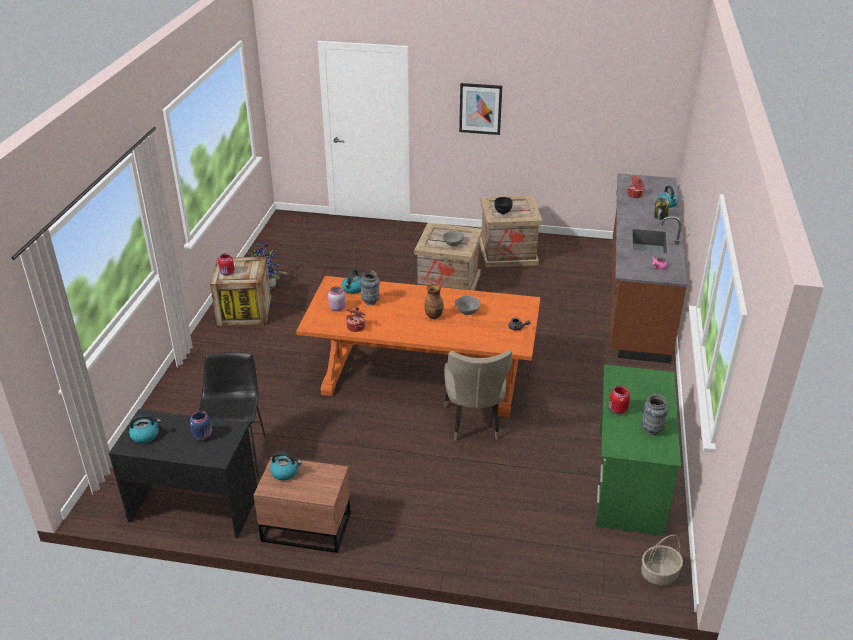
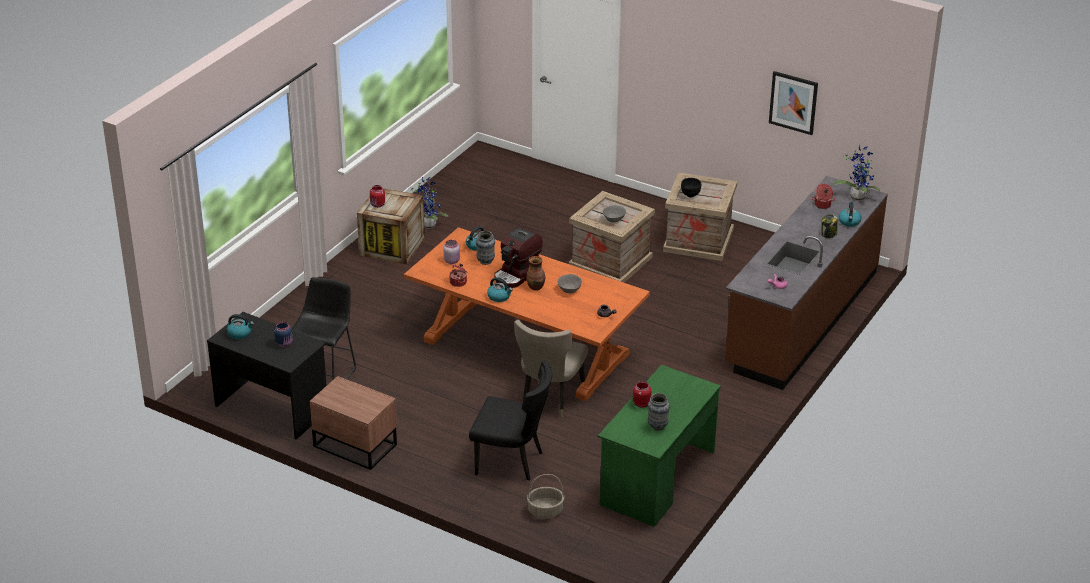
camera: 20 degrees right, 0 degrees up
(285, 472) = (342, 390): kettle -> kettle (499, 297)
(409, 308) = (517, 275): none -> coffee machine
(479, 501) = (512, 462): none -> black chair
(480, 108) = (690, 76): picture -> picture (793, 102)
(655, 183) = (857, 196): none -> potted plant
(659, 574) = (628, 552): basket -> basket (545, 511)

